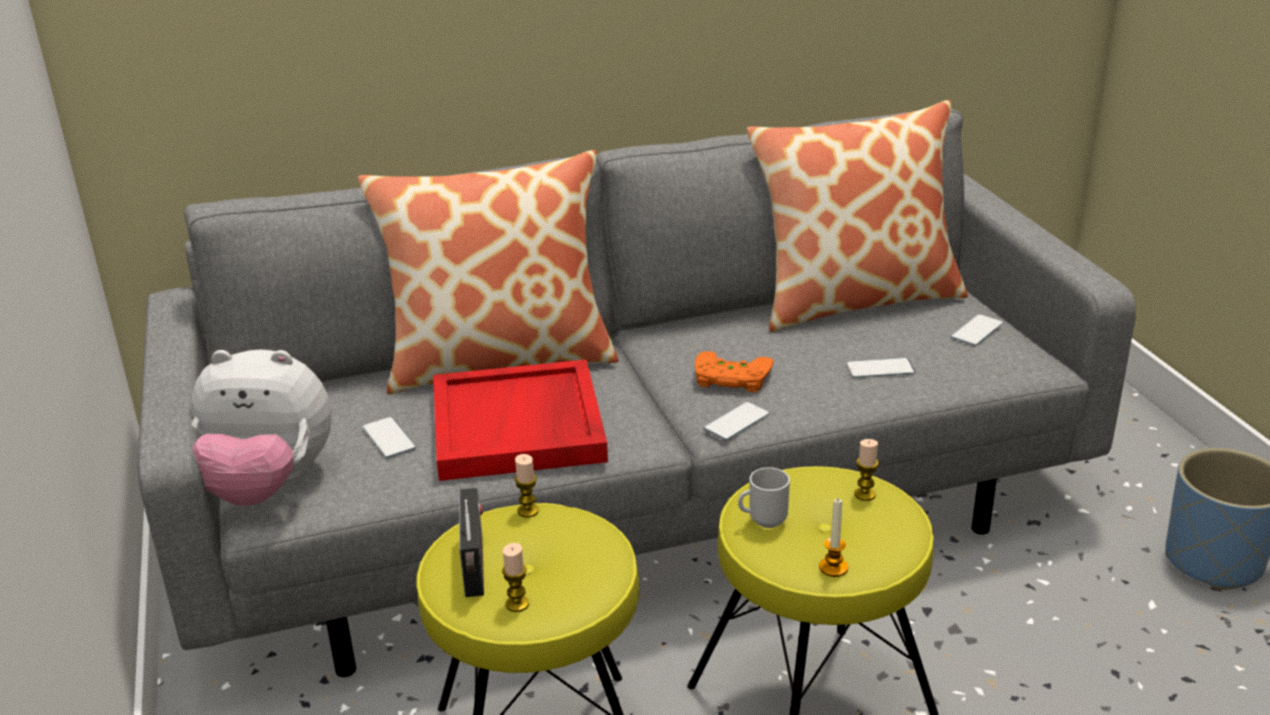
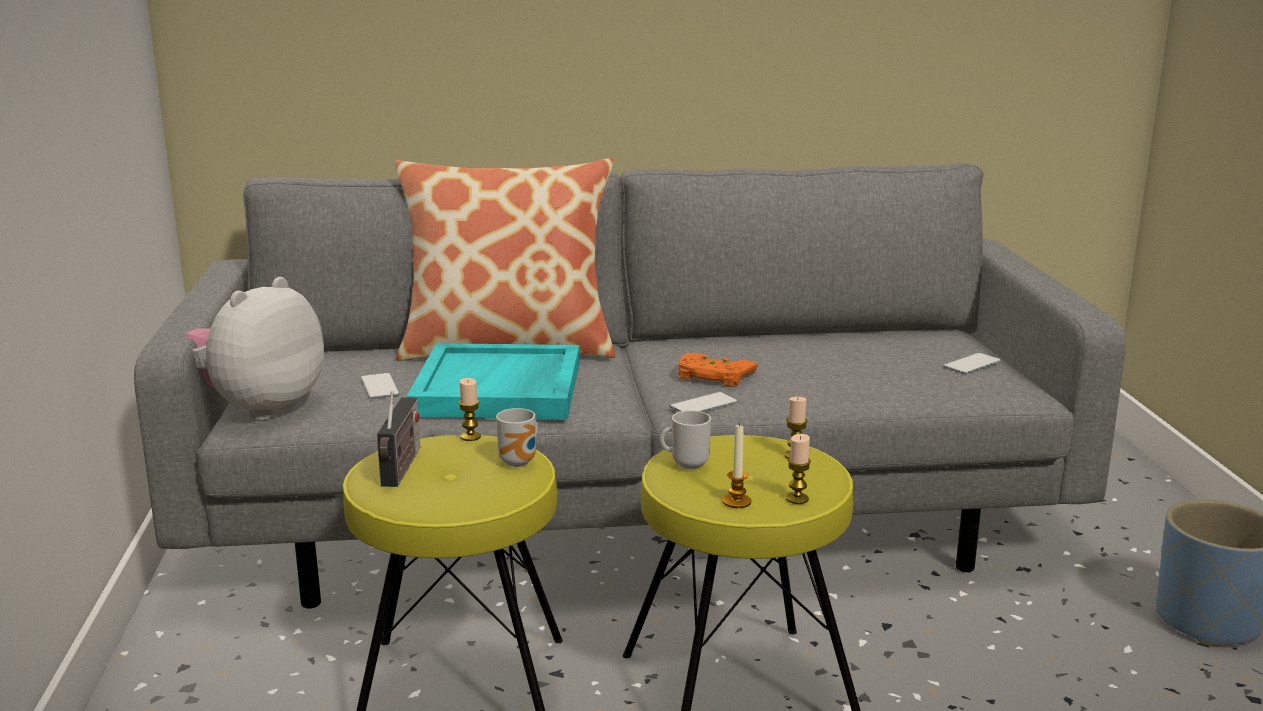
camera: 10 degrees right, 10 degrees down
(268, 486) = (259, 408): plush toy -> plush toy turned 105 degrees clockwise
(517, 604) = (425, 495): candle -> candle (797, 499)
(519, 427) = (499, 389): red tray -> turquoise tray
(595, 541) = (520, 462): none -> mug
(855, 299) = (862, 335): pillow -> none
(880, 368) = (861, 381): phone -> none

